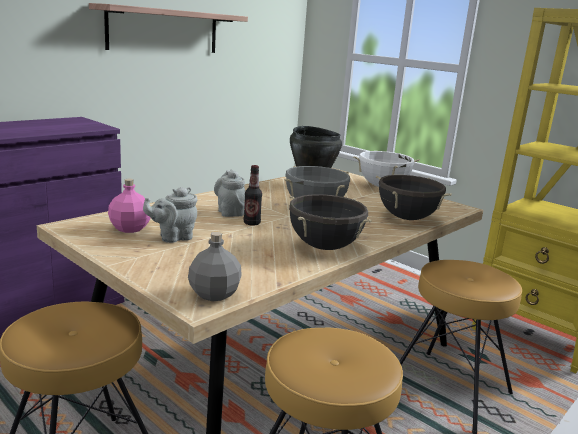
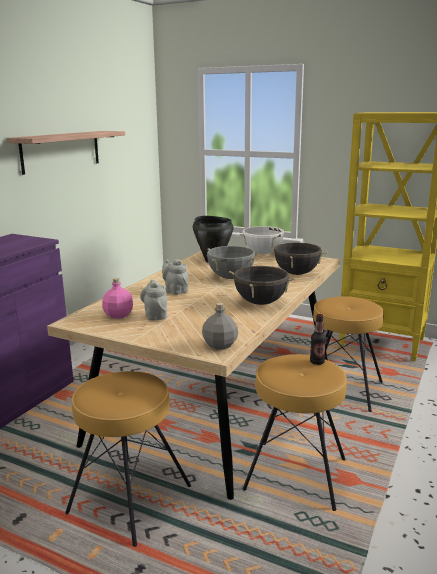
camera: 15 degrees left, 0 degrees up
(173, 237) = (155, 315): grey teapot -> grey teapot turned 120 degrees clockwise
(251, 223) = (198, 296): bottle -> bottle (317, 362)

